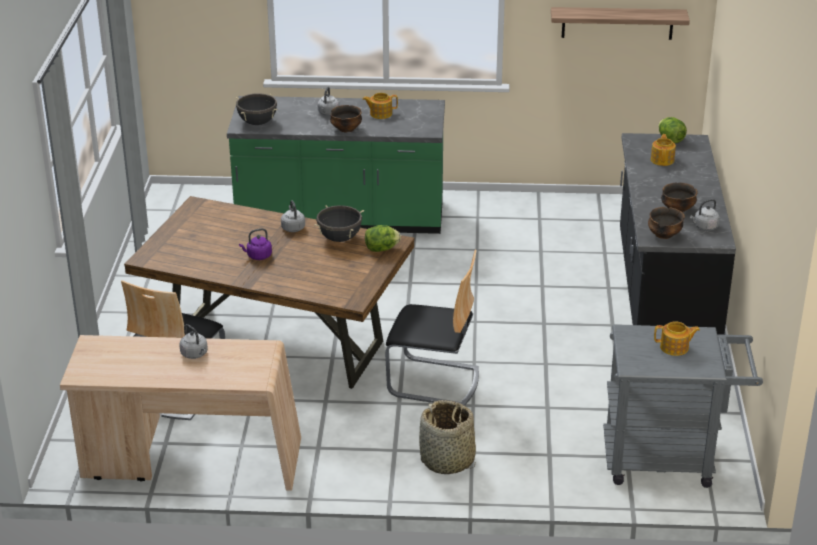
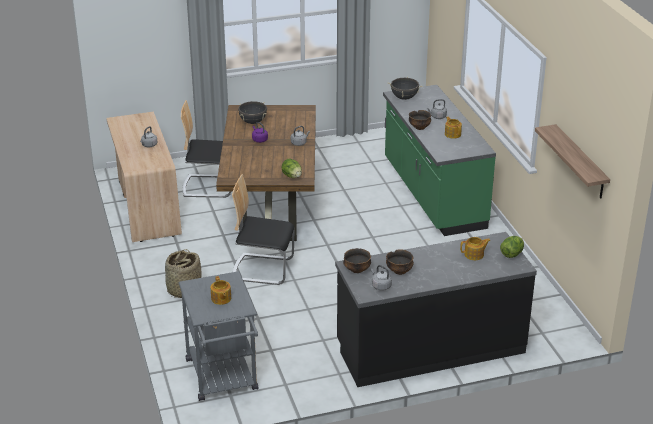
camera: 70 degrees right, 0 degrees up
(339, 238) = (296, 160): black cooking pot -> black cooking pot (253, 122)
(434, 382) = (263, 269): chair -> chair turned 105 degrees clockwise

